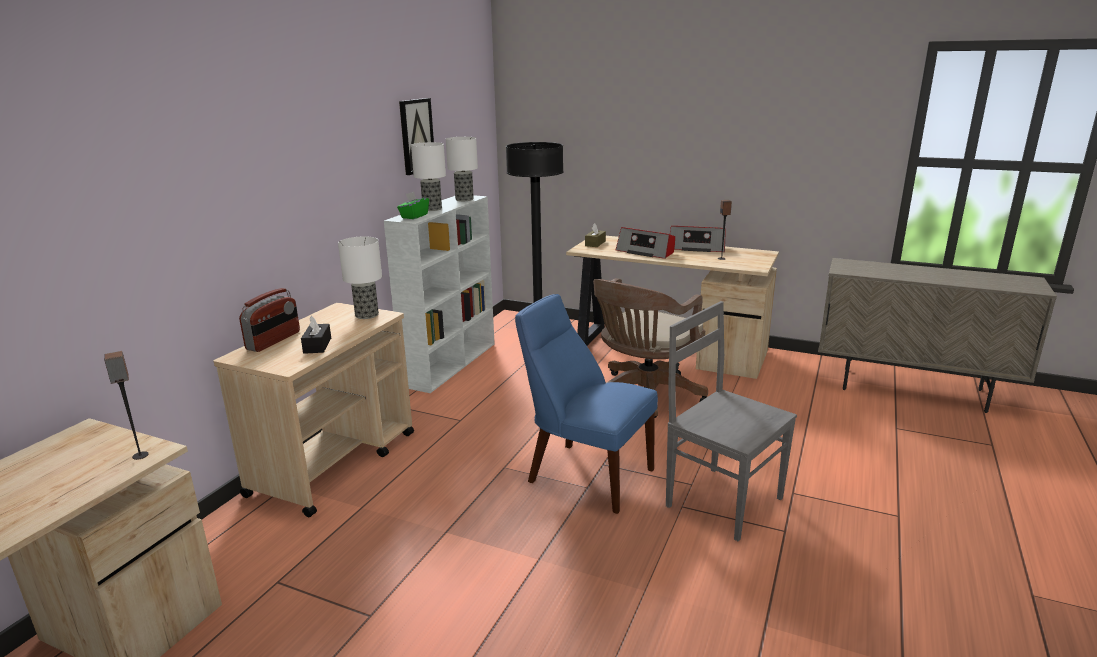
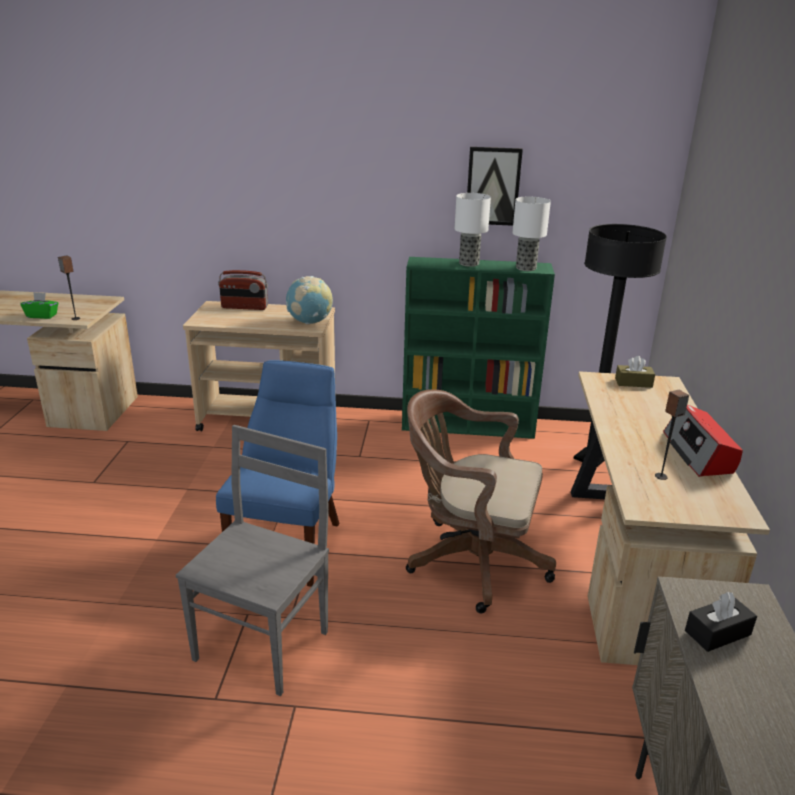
camera: 70 degrees right, 5 degrees up
(317, 345) = (239, 321): black tissue box -> black tissue box (717, 633)
(367, 315) = (310, 322): table lamp -> globe
(414, 216) = (432, 262): green tissue box -> green tissue box (42, 316)
(451, 363) = (469, 426): white bookcase -> green bookcase
(646, 252) = (632, 418): radio -> none

